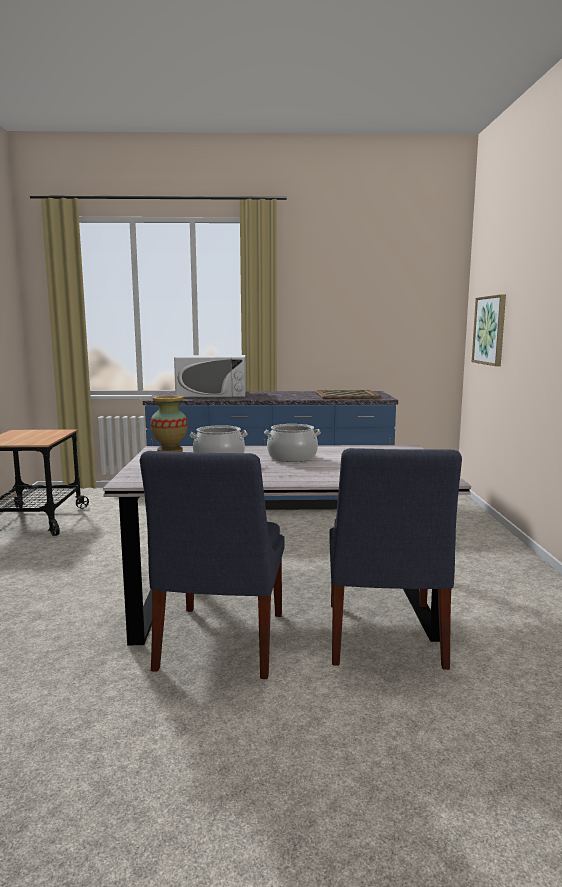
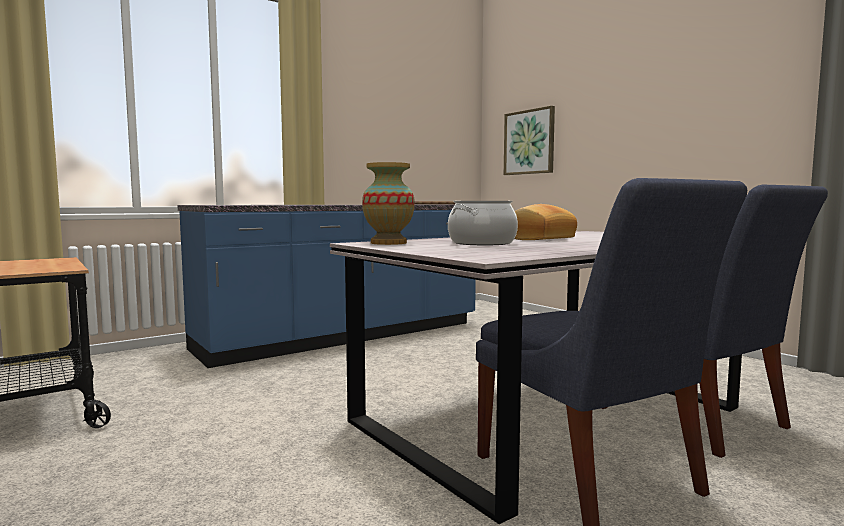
camera: 35 degrees left, 5 degrees down
(212, 394) = (269, 204): white microwave -> none
(292, 457) = (539, 238): cooking pot -> bread

